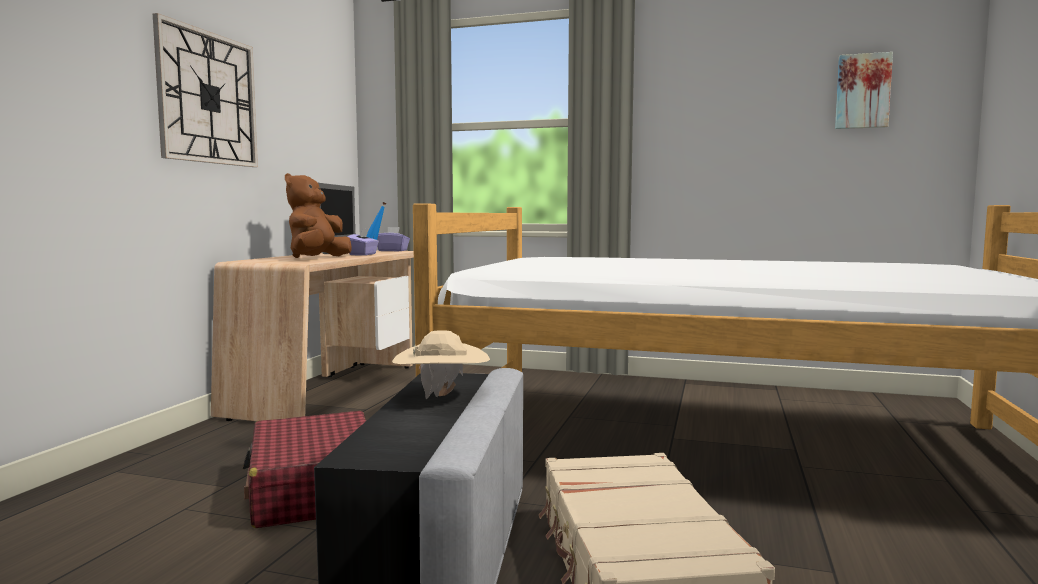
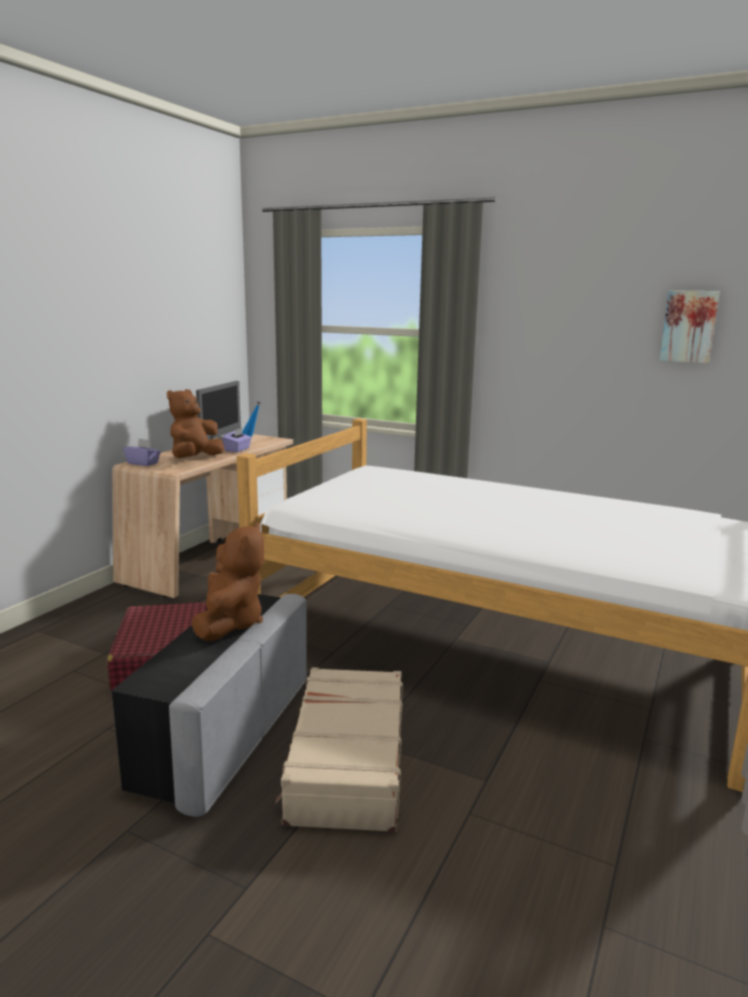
camera: 10 degrees right, 10 degrees up
(208, 98) = (102, 334): wall clock -> none
(392, 251) = (270, 438): purple tissue box -> purple tissue box (143, 463)
(442, 396) = (230, 623): beige hat -> brown plush toy

